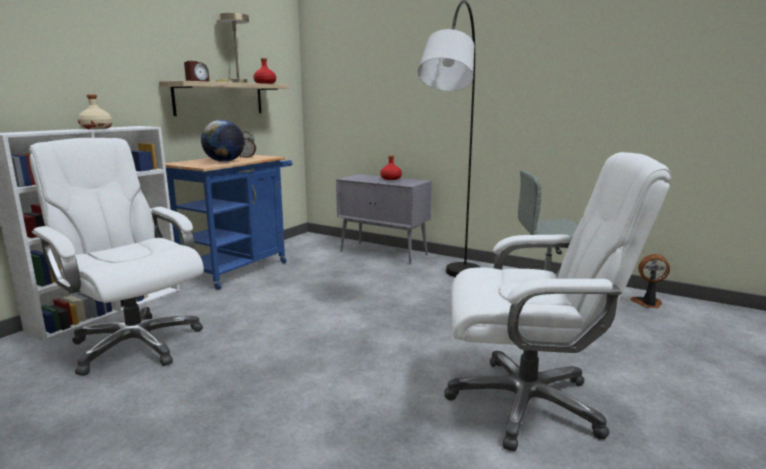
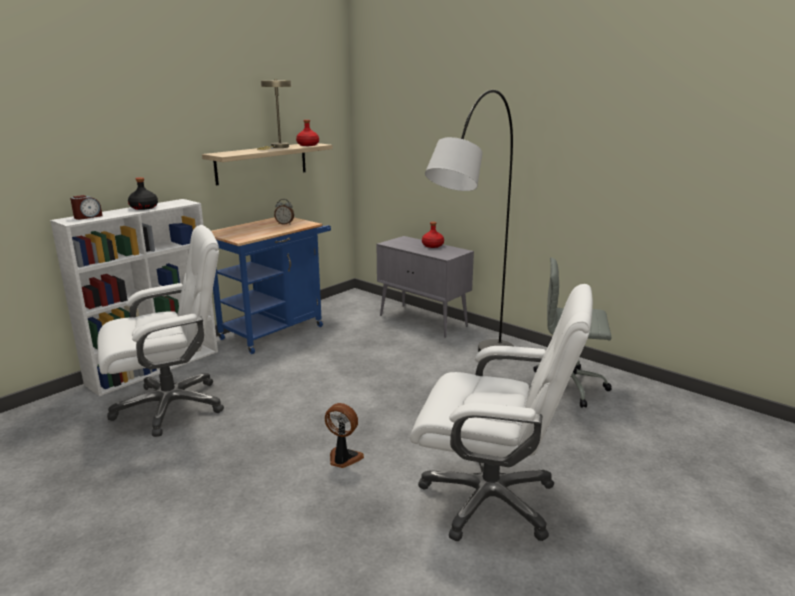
camera: 10 degrees right, 5 degrees up
(96, 128) = (144, 208): beige bottle -> black bottle
(135, 344) = (171, 406): white office chair -> white office chair turned 105 degrees clockwise
(197, 81) = (237, 153): alarm clock -> alarm clock (88, 217)
(224, 161) = (261, 231): globe -> none
(647, 303) = (673, 405): fan -> fan (343, 459)

